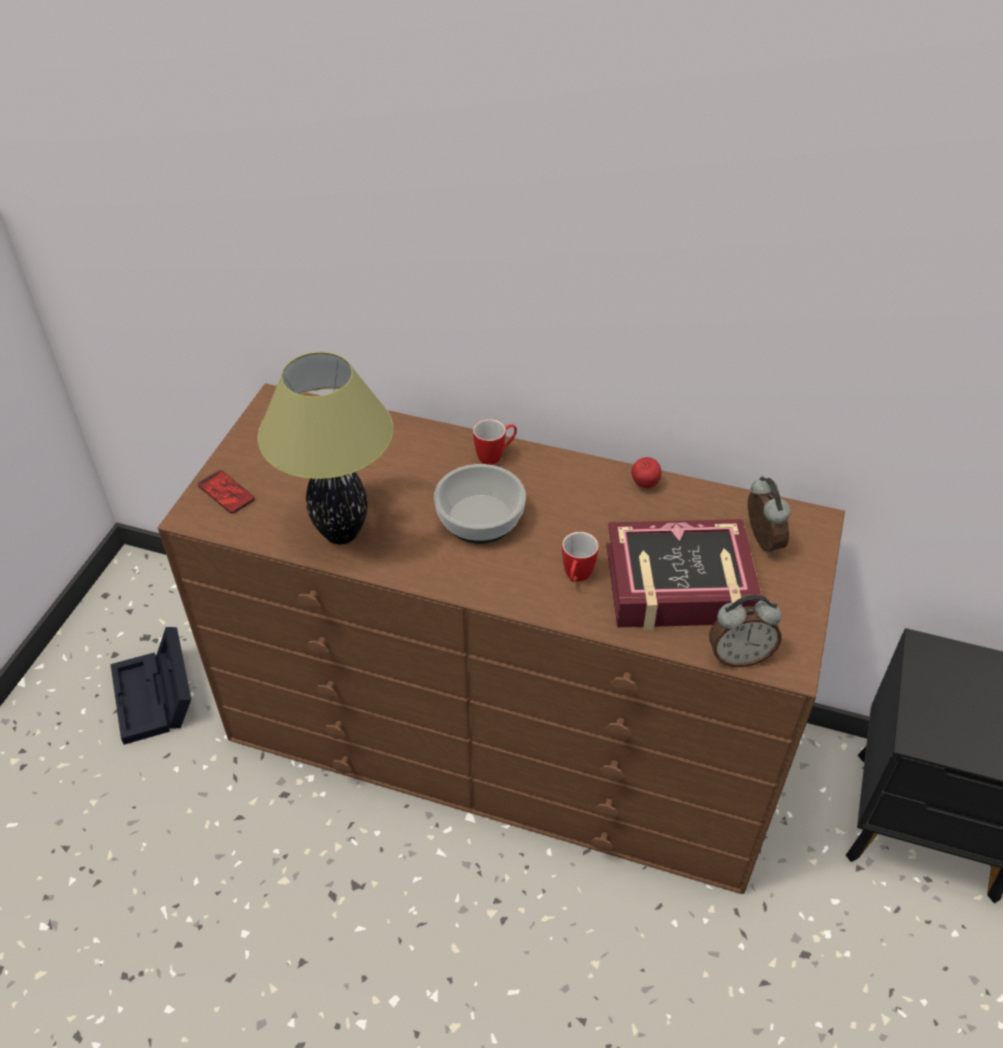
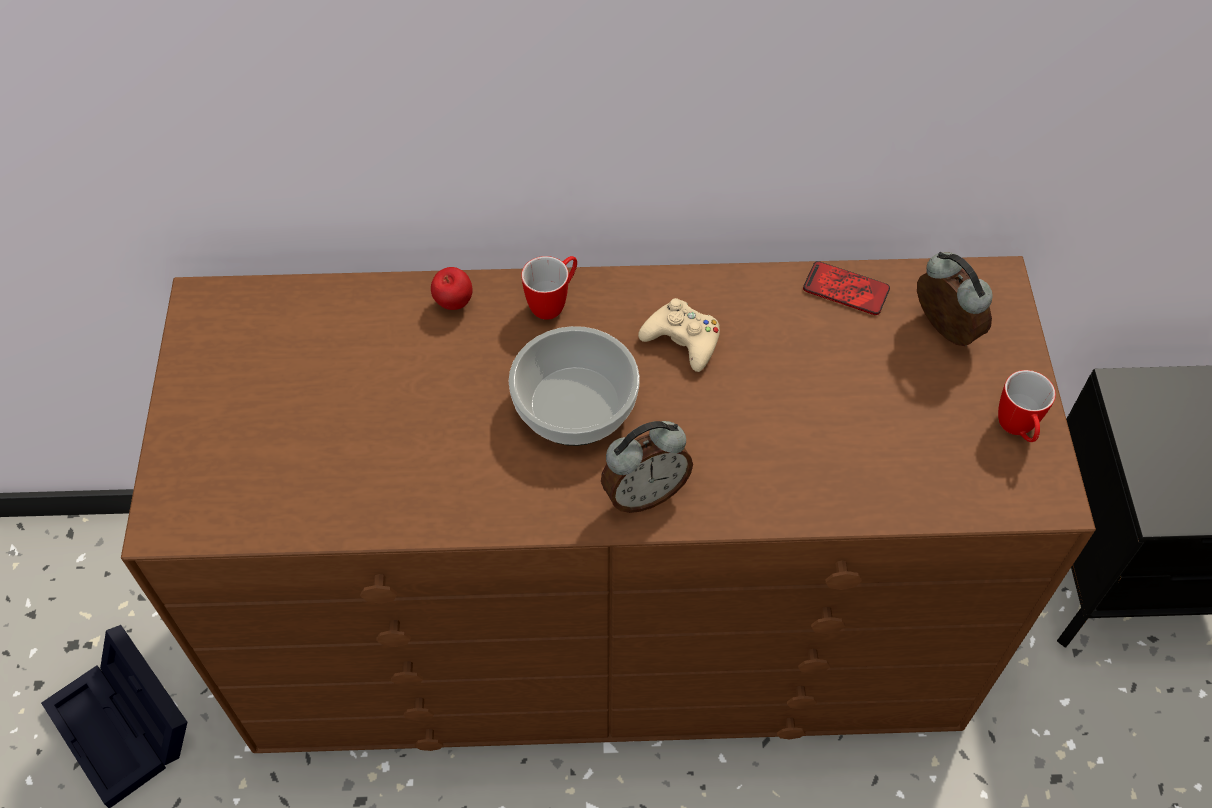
camera: 20 degrees left, 10 degrees up
(226, 493) = (199, 471): phone -> phone (846, 289)
(342, 533) = (396, 485): table lamp -> none
(571, 500) = (682, 340): none -> beige game controller
(576, 578) = (738, 455): mug -> mug (1017, 430)
(644, 484) = (766, 290): apple -> apple (453, 303)
(679, 586) = (871, 426): book -> none
(738, 656) = (984, 503): alarm clock -> alarm clock (644, 493)

